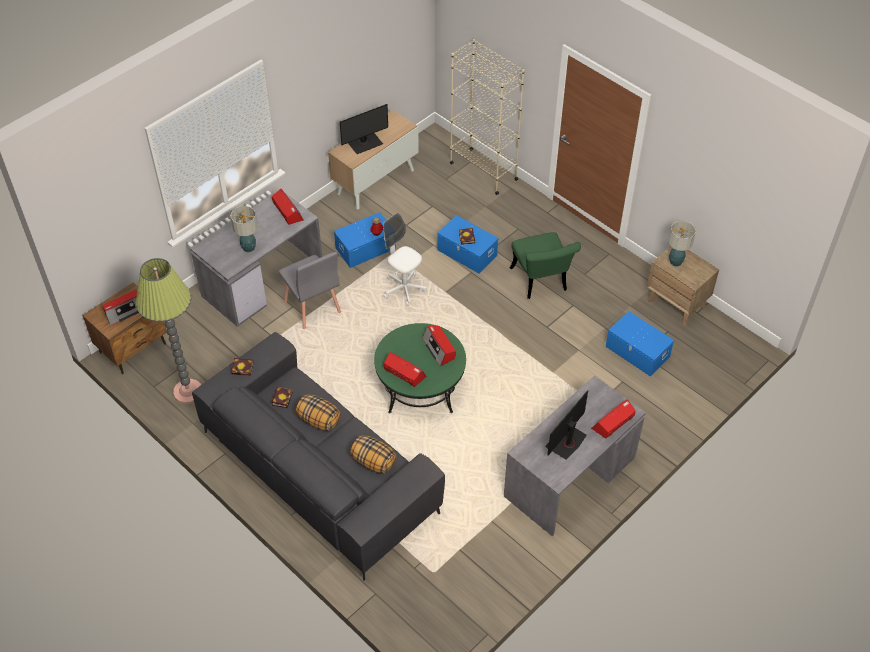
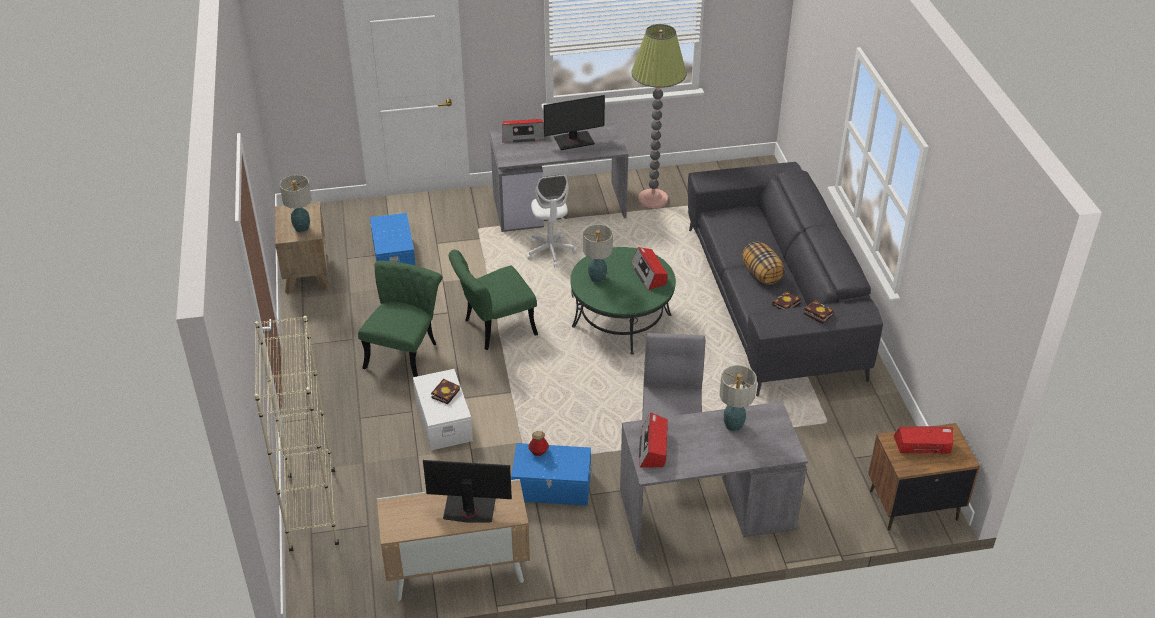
camera: 145 degrees left, 10 degrees down
(188, 392) = (867, 427): floor lamp -> floor lamp (653, 199)
(373, 462) = (735, 226): pillow -> none
(404, 289) = (551, 417): white office chair -> white office chair (550, 252)
(439, 349) = (597, 278): radio -> table lamp
(467, 253) = (444, 420): blue storage box -> white storage box
(503, 331) = (494, 328): none -> green chair

